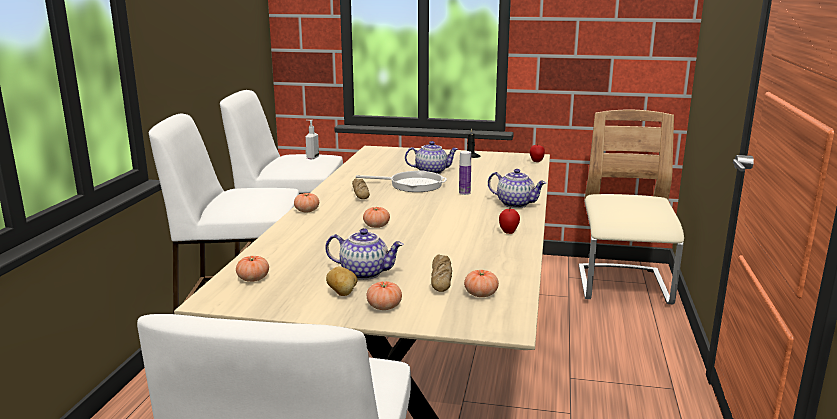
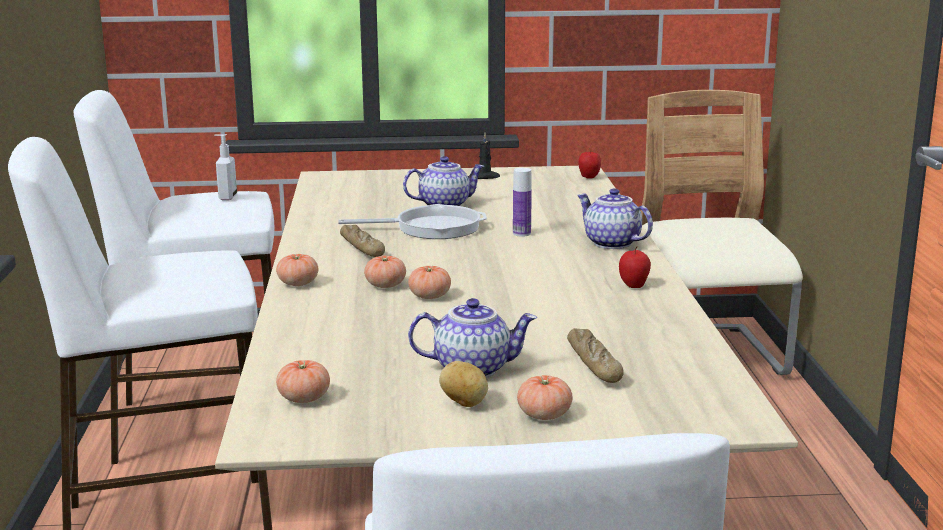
camera: 15 degrees left, 0 degrees up
(481, 294) = (667, 380): tomato -> tomato (385, 285)
(516, 204) = (610, 243): teapot -> teapot turned 150 degrees counterclockwise

